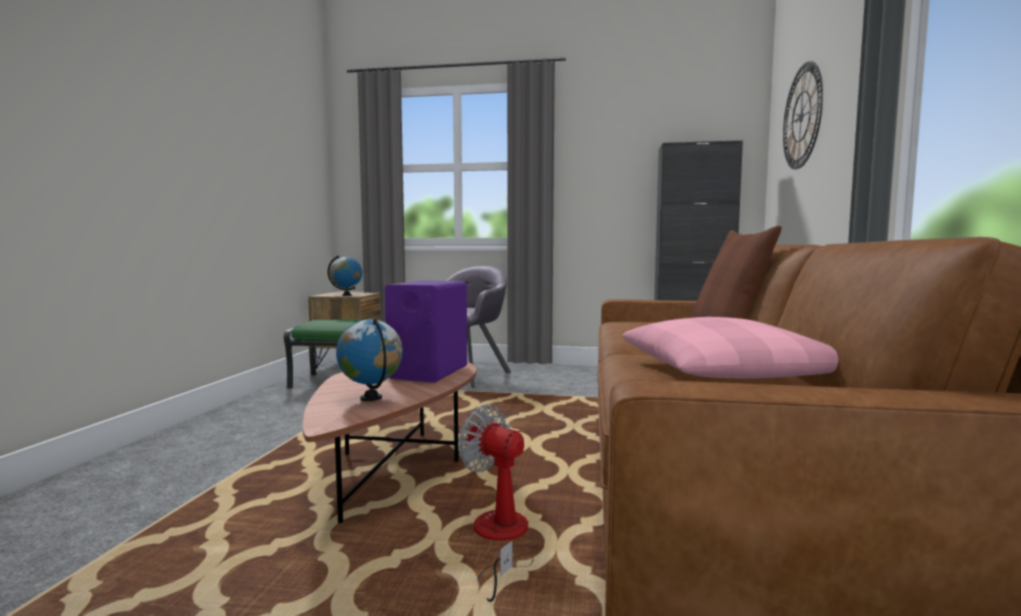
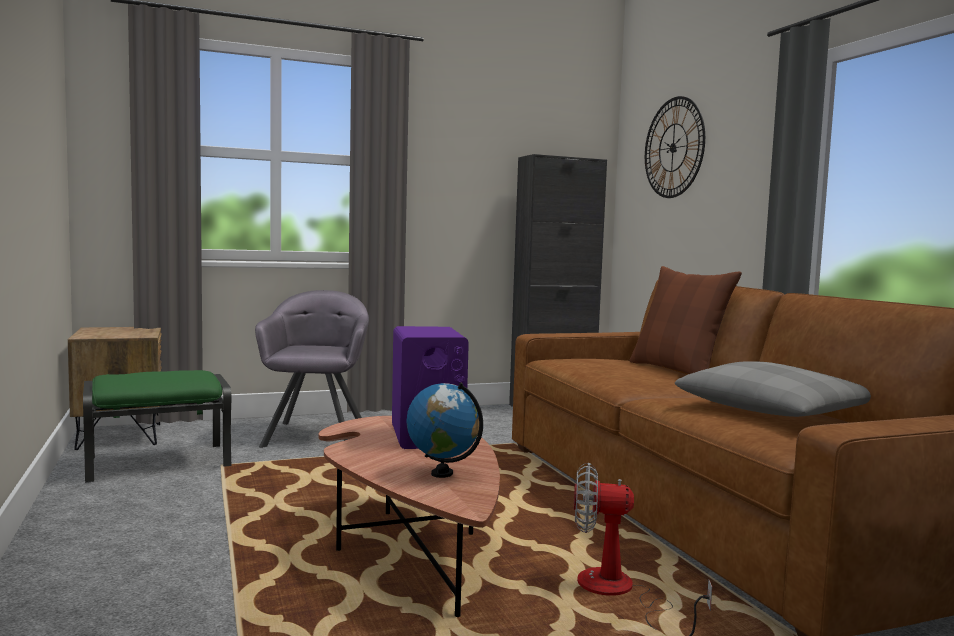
camera: 30 degrees left, 0 degrees up
(346, 295) = (128, 335): globe -> none
(728, 374) = (776, 411): pink pillow -> grey pillow

